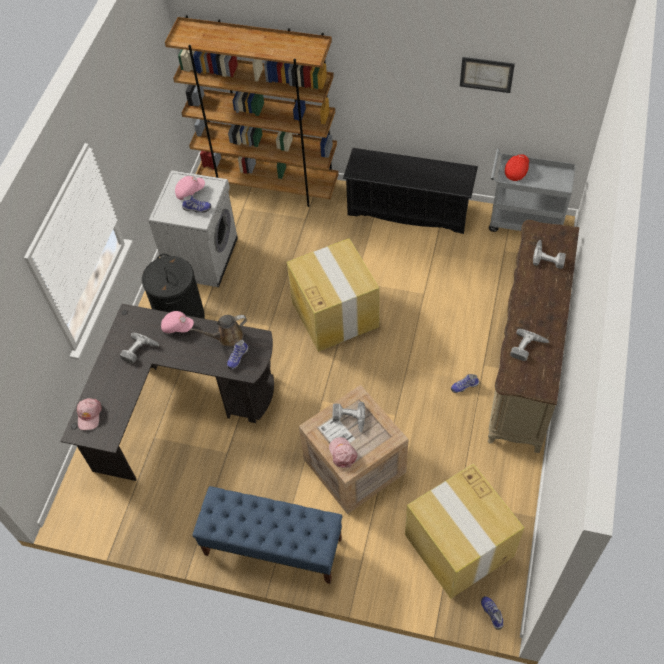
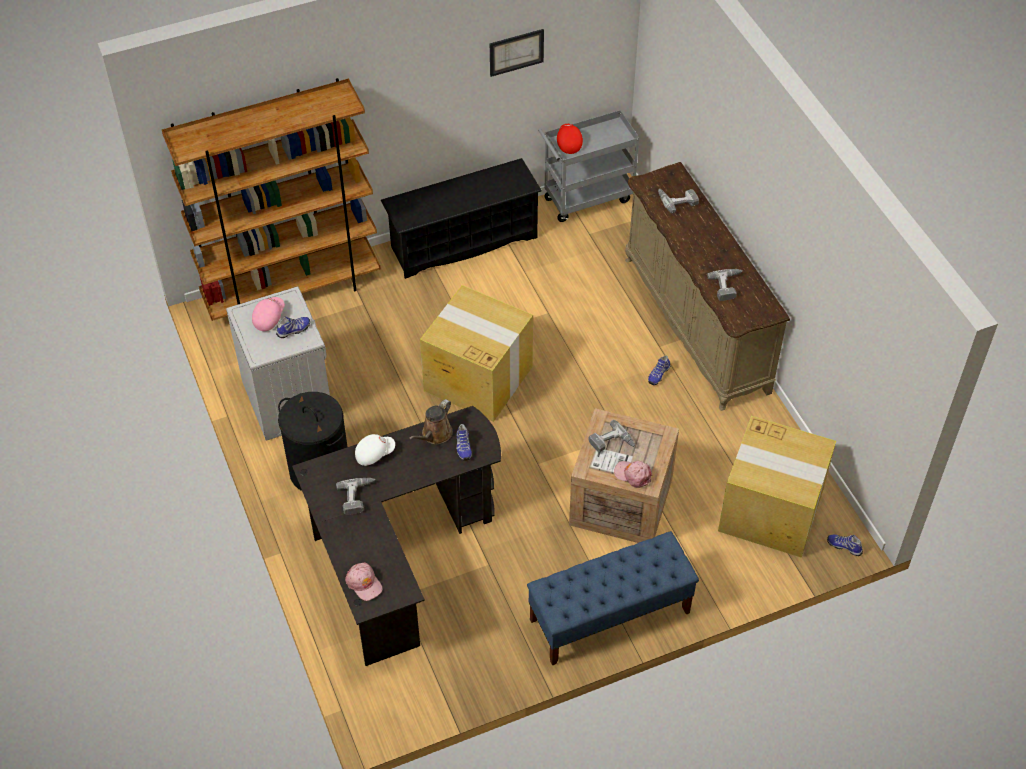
camera: 40 degrees left, 5 degrees down
(177, 326) = (374, 453): pink cap -> white cap

